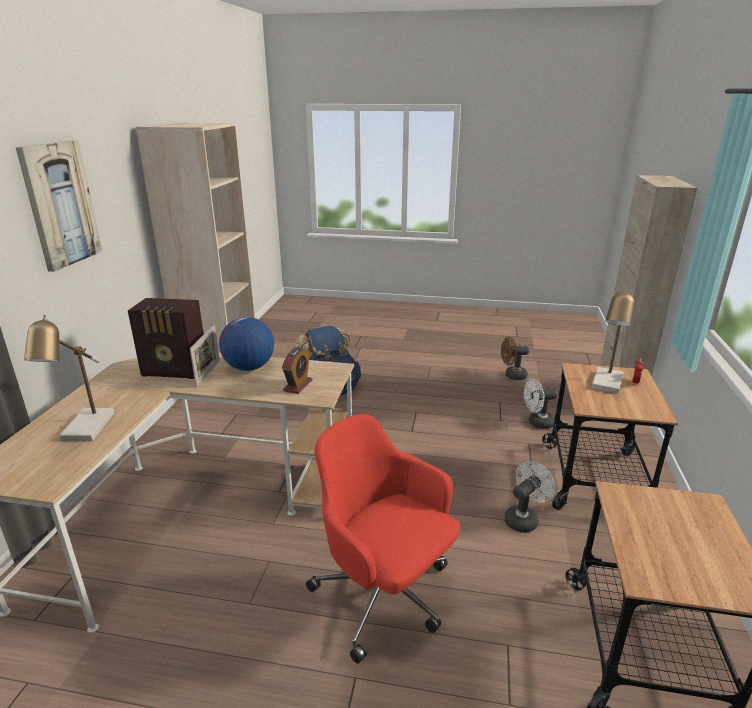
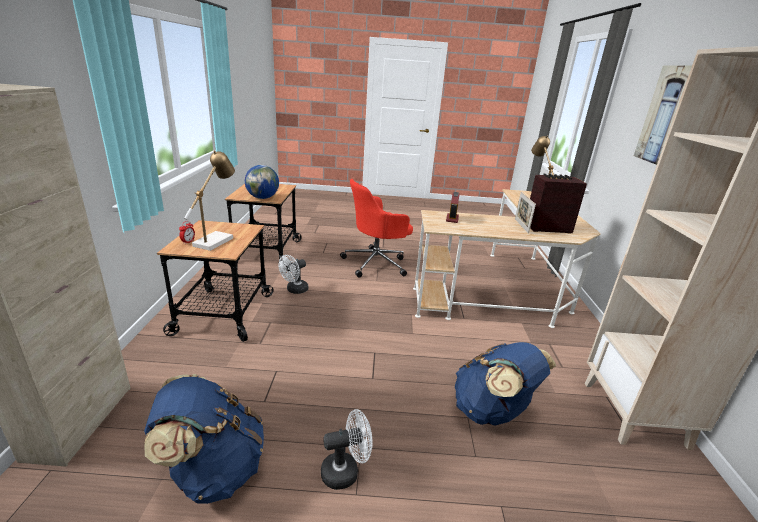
camera: 170 degrees right, 0 degrees up
(249, 367) = (499, 229): globe -> globe (263, 198)
(384, 595) = (376, 263): red office chair -> red office chair turned 120 degrees clockwise
(512, 376) = (214, 470): brown fan -> blue backpack
(537, 423) = (235, 368): white fan -> white fan (346, 471)

